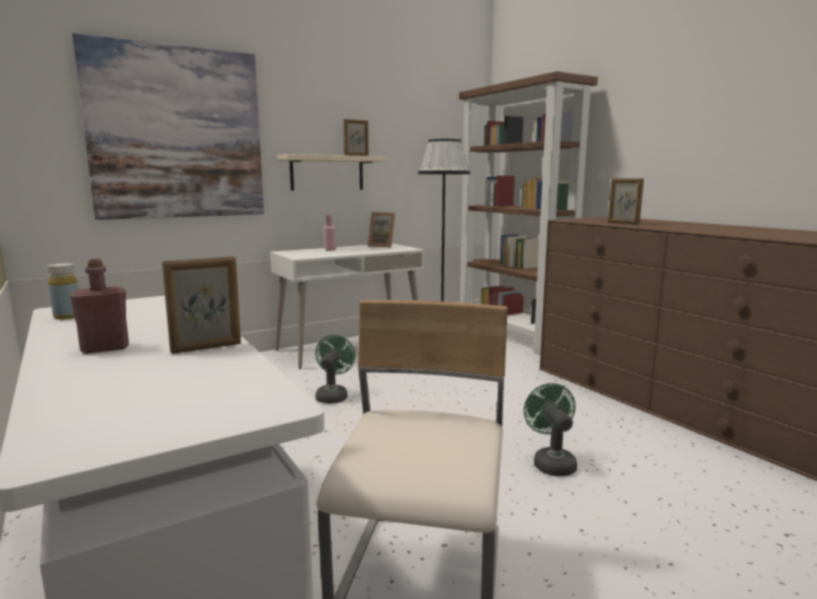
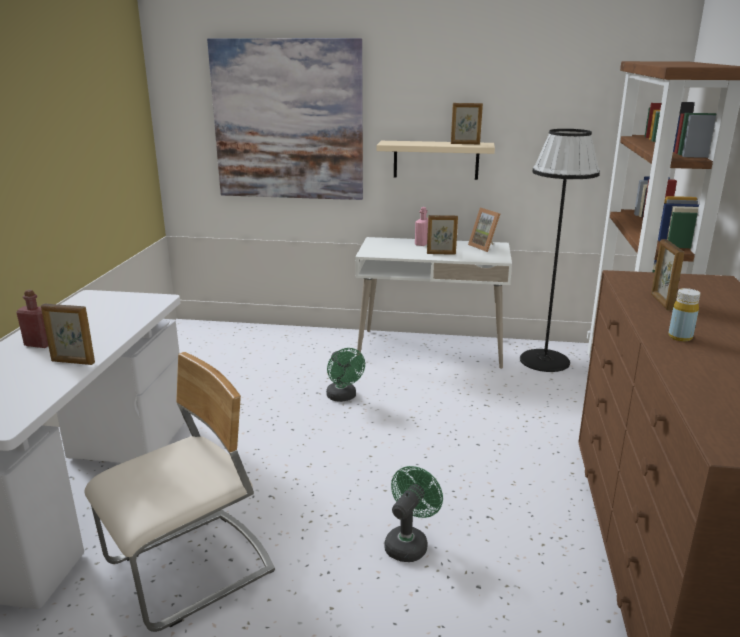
camera: 40 degrees right, 10 degrees up
(67, 316) = (80, 304): yellow bottle -> yellow bottle (680, 337)
(333, 395) = (343, 397): green fan -> green fan turned 105 degrees clockwise
(360, 251) = (441, 254): none -> picture frame

